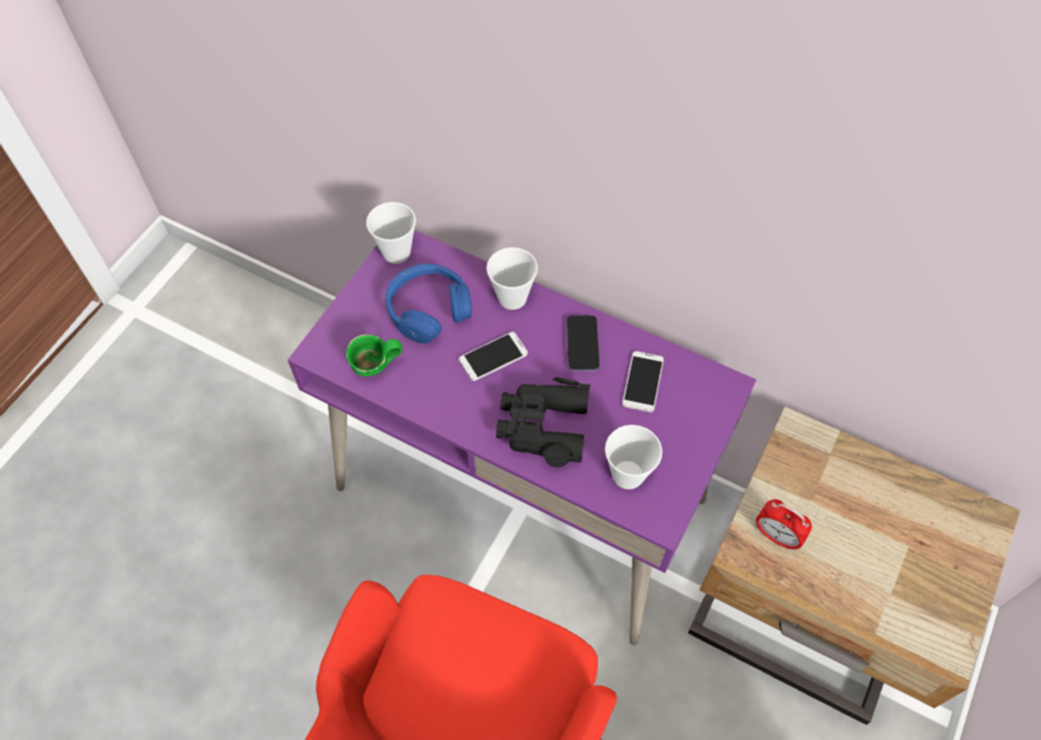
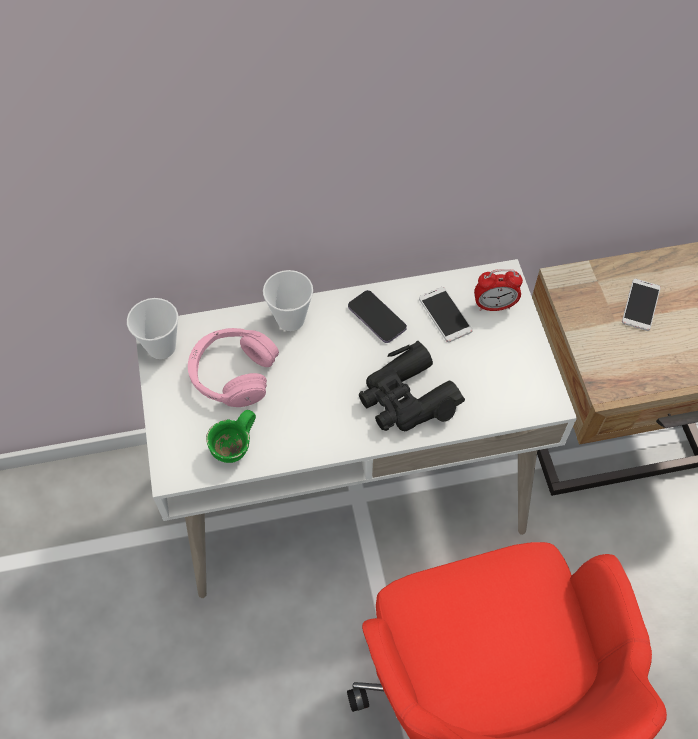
camera: 40 degrees left, 0 degrees up
(428, 309) = (233, 373): blue headphones -> pink headphones
(493, 356) = (319, 374): phone -> phone (640, 305)
(521, 494) = (348, 489): purple desk -> white desk
(628, 475) = (498, 388): cup -> none
(776, 536) = (616, 361): alarm clock -> alarm clock (494, 306)

